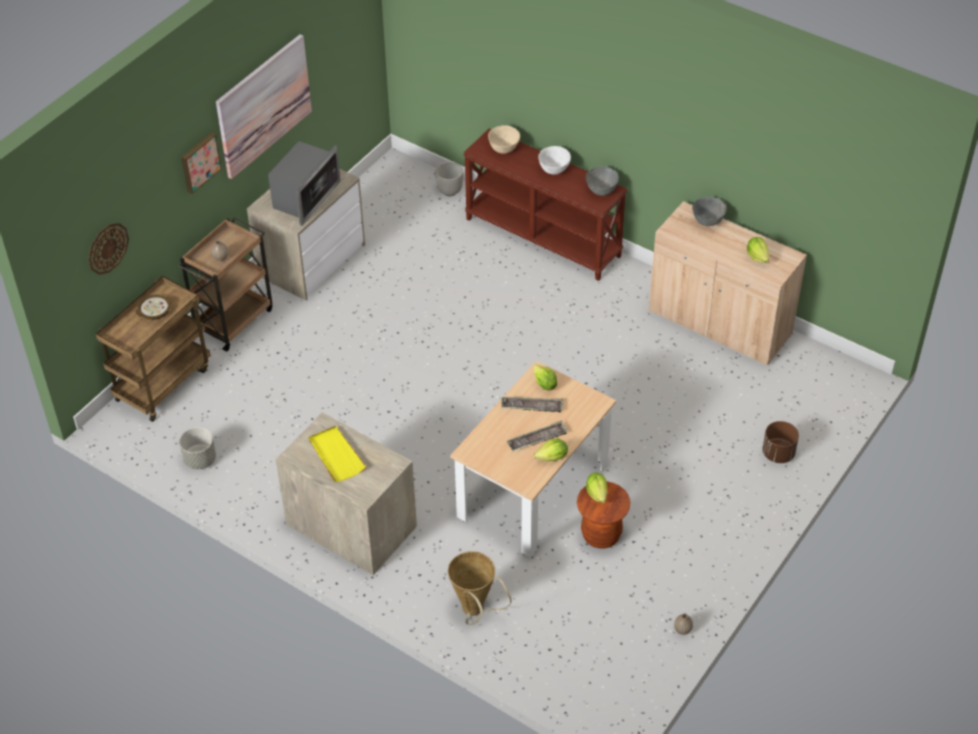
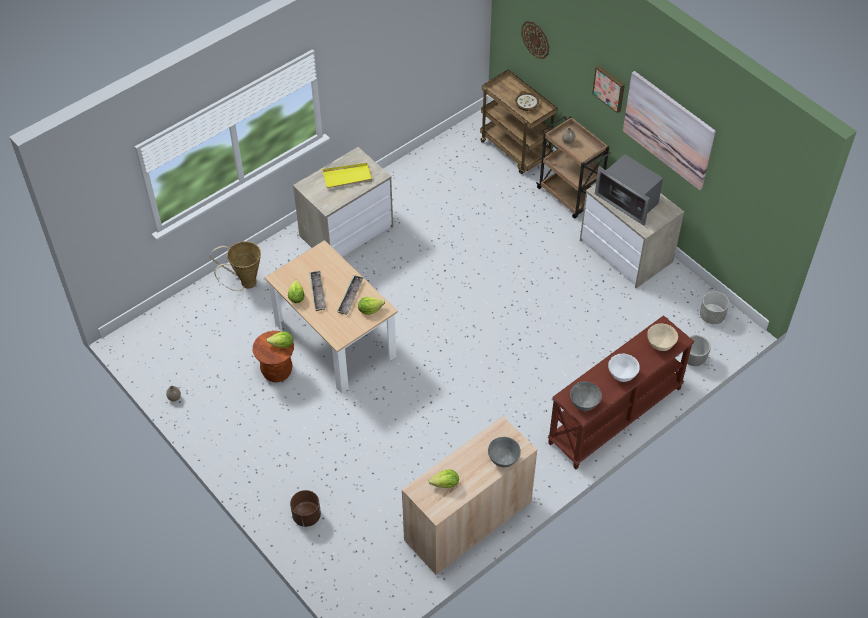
camera: 105 degrees right, 5 degrees up
(200, 459) = (436, 161): grey planter -> grey planter (712, 316)

